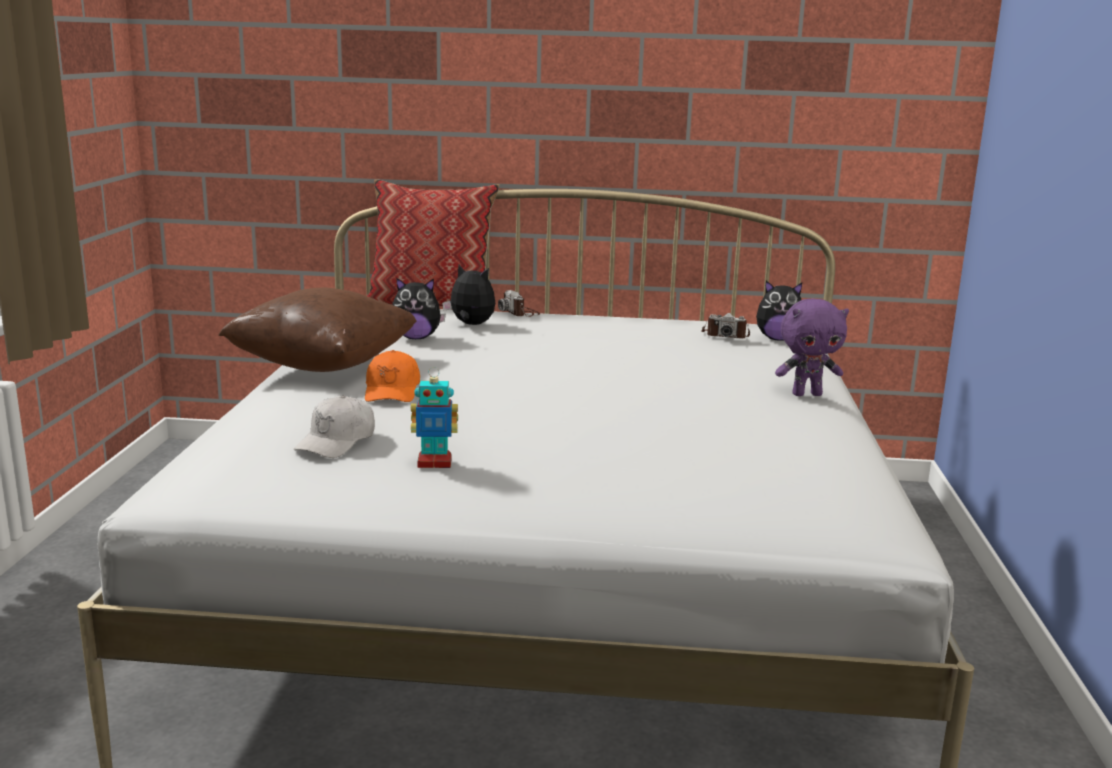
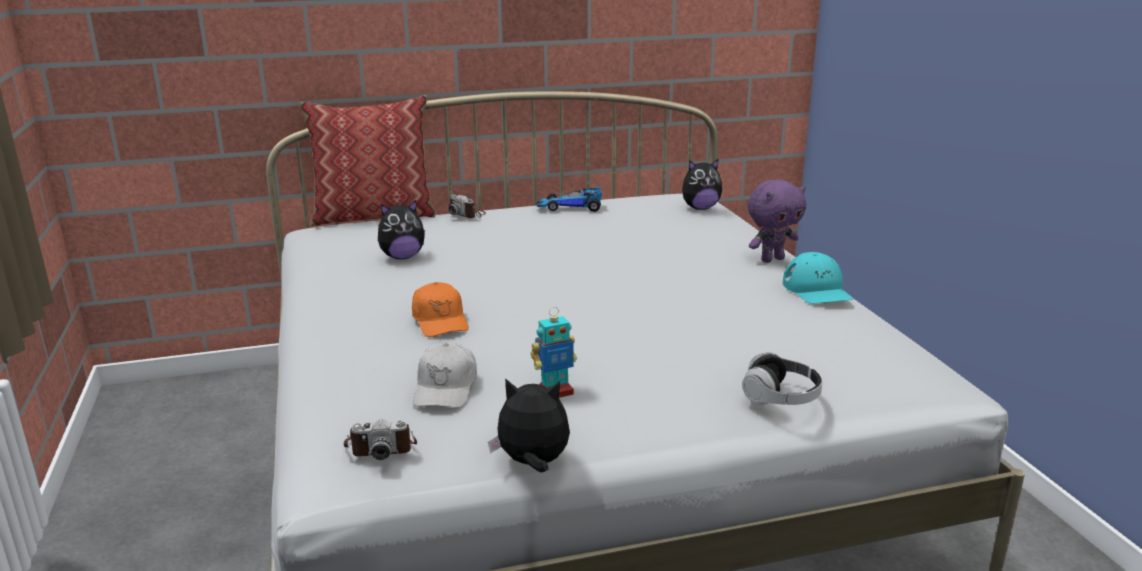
camera: 20 degrees left, 5 degrees up
(323, 365) = (344, 303): brown pillow -> none
(471, 325) = (437, 234): plush toy -> plush toy (533, 464)
(634, 320) = (571, 206): none -> toy car
(663, 509) = (780, 398): none -> headphones
(725, 335) = (659, 211): camera -> camera (381, 447)
(825, 427) = (817, 289): none -> turquoise cap

